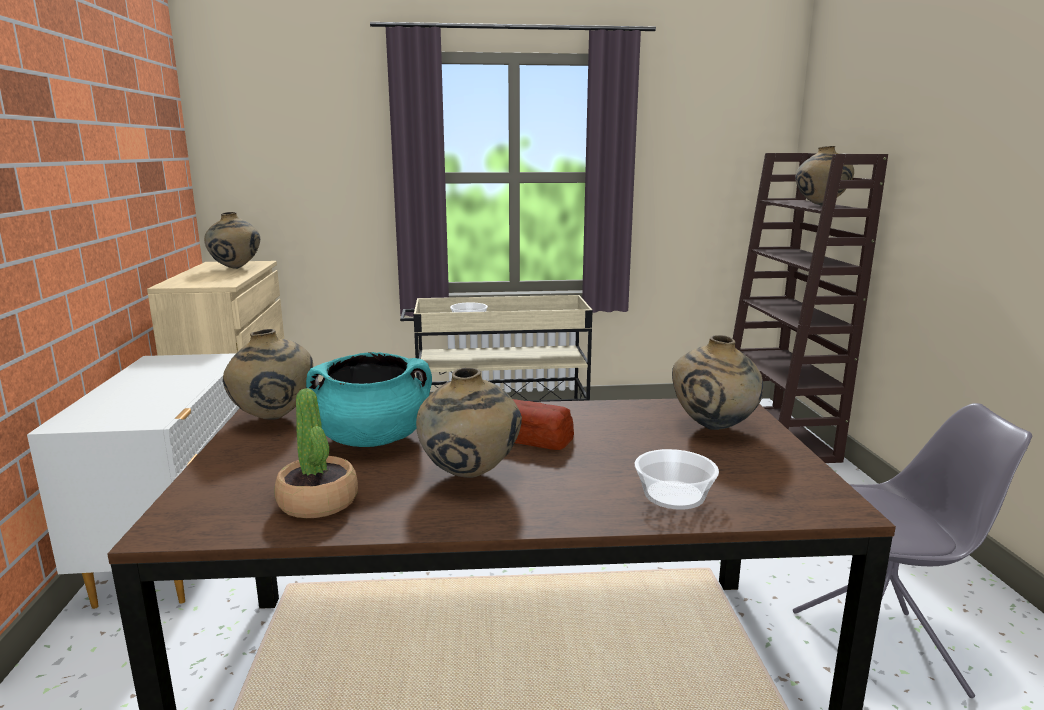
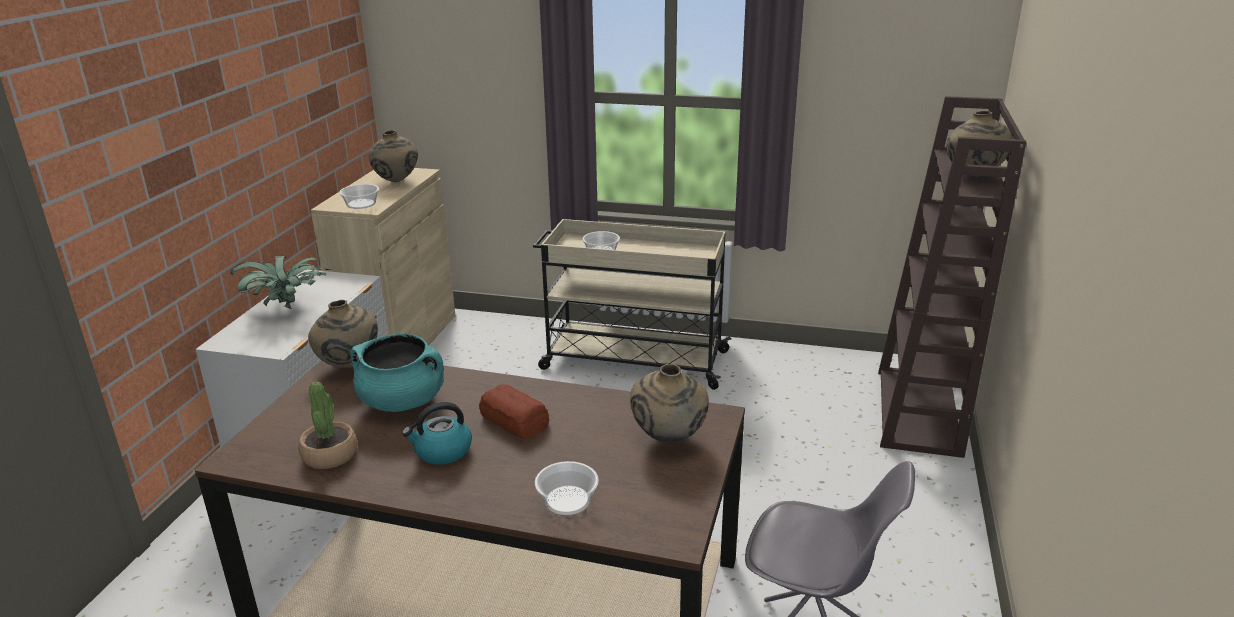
camera: 20 degrees right, 10 degrees up
(141, 386) = (286, 308): none -> potted plant
(208, 282) = (361, 204): none -> bowl
(470, 475) = (442, 451): beige vase -> kettle

